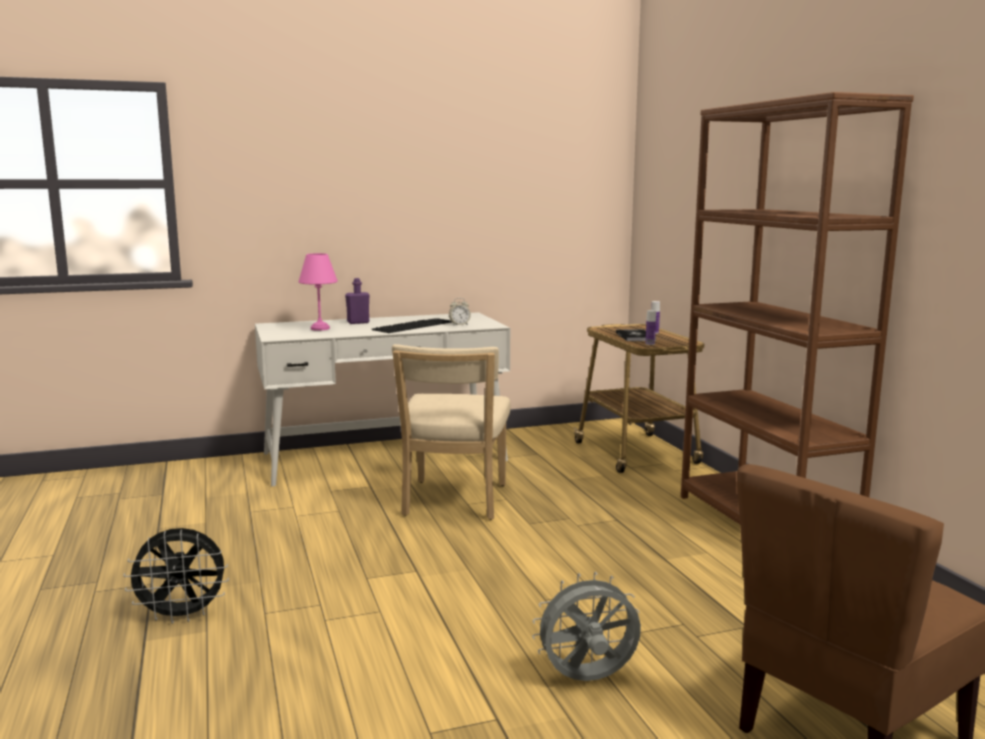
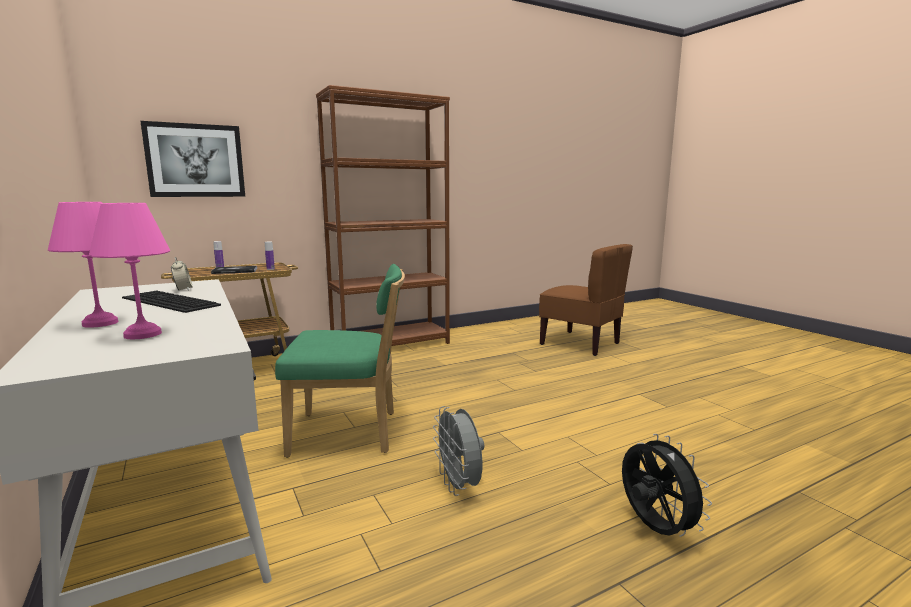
camera: 100 degrees left, 0 degrees up
(358, 322) = (101, 323): purple bottle -> pink table lamp
(453, 502) = (350, 433): beige chair -> green chair
(588, 680) = (587, 378): grey fan -> grey fan (459, 486)
(679, 208) = (195, 160): none -> picture

